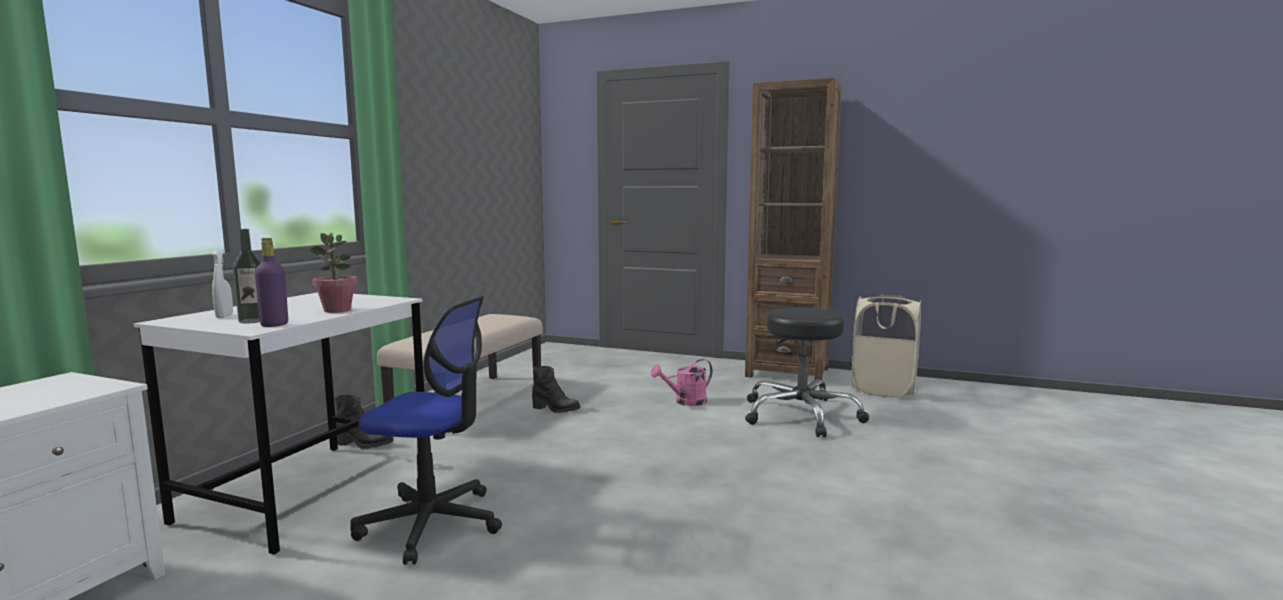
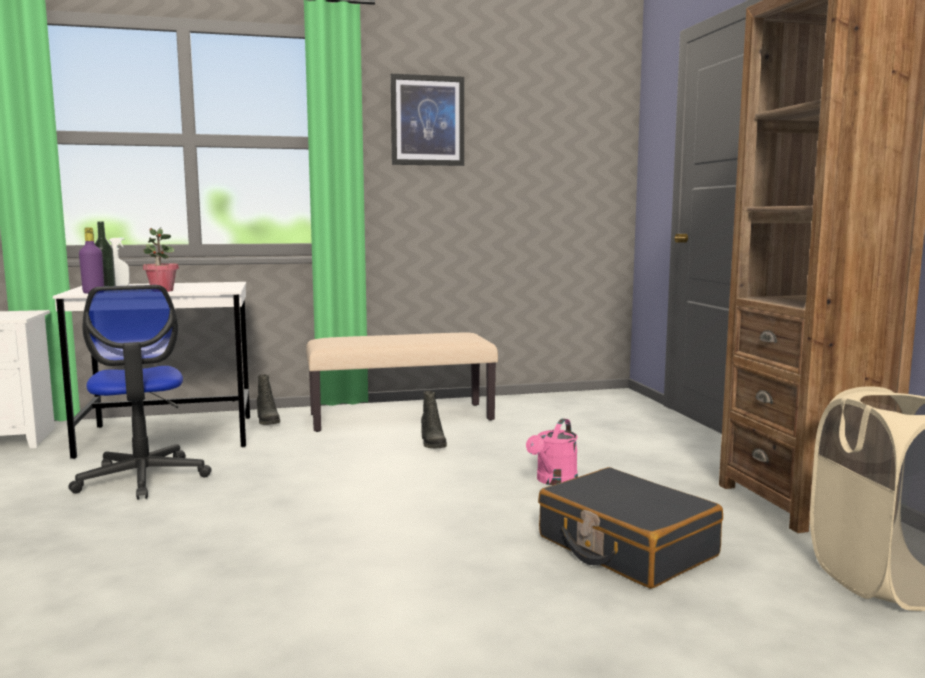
camera: 55 degrees right, 0 degrees up
(429, 117) = (427, 121): none -> picture
(685, 402) = (554, 481): pink watering can -> pink watering can turned 90 degrees counterclockwise
(801, 415) = (625, 547): black stool -> black suitcase

